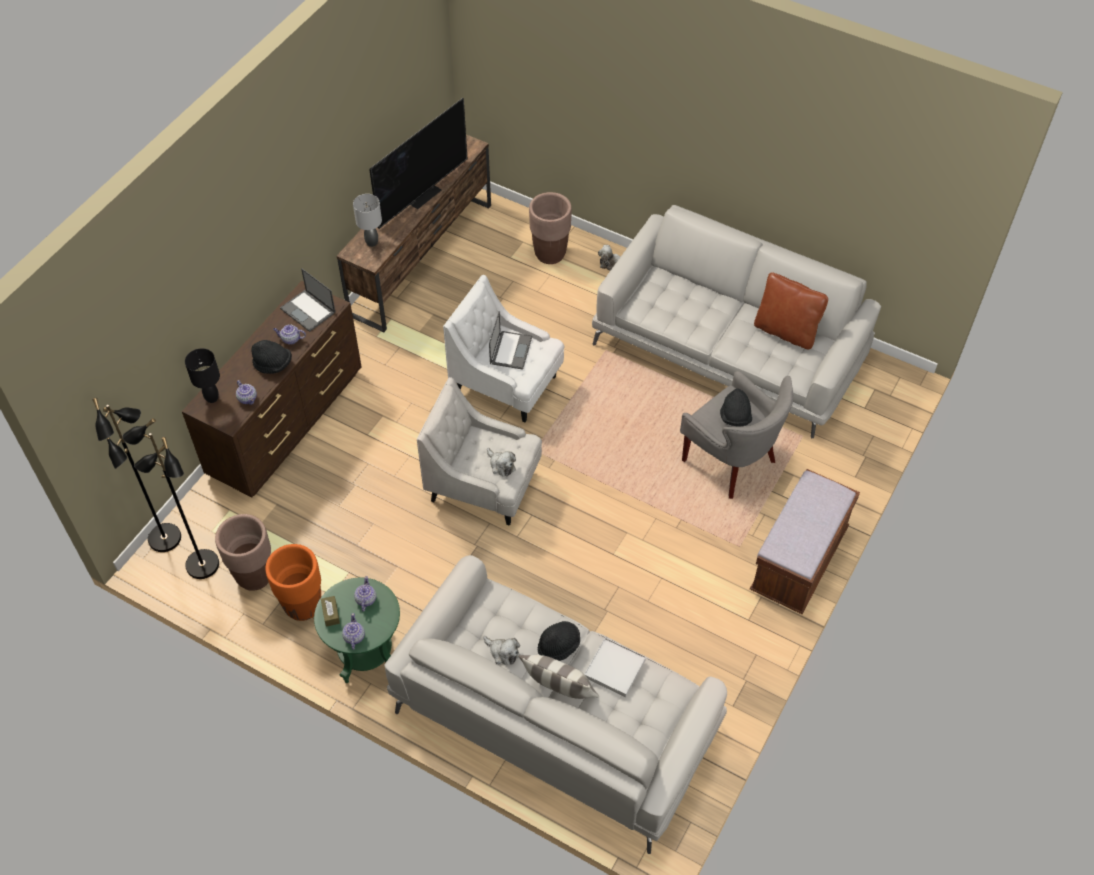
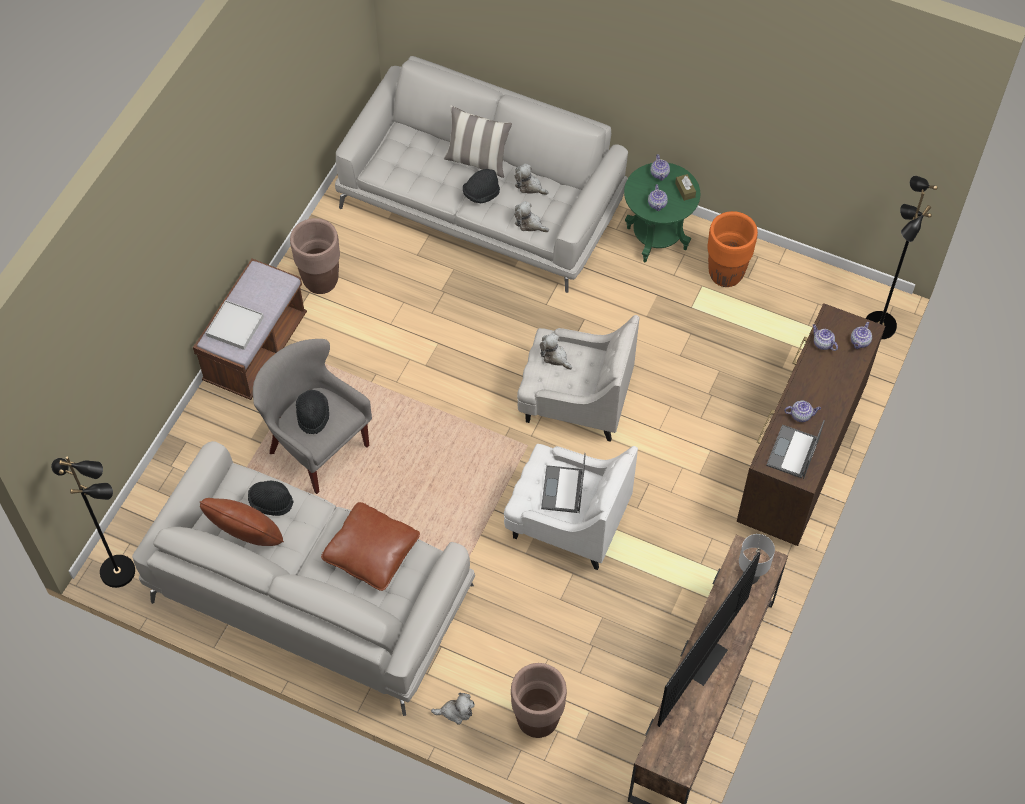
camera: 175 degrees right, 5 degrees up
(201, 565) = (834, 303): black floor lamp -> black floor lamp (118, 570)
(212, 397) = (860, 342): black table lamp -> teapot
(254, 576) = (780, 297): brown planter -> brown planter (321, 281)
(273, 364) = (809, 384): black hat -> black hat (271, 502)
(308, 311) = (792, 453): laptop -> laptop turned 105 degrees counterclockwise
(508, 606) = (529, 224): none -> plush toy
(615, 668) = (431, 180): white tray -> white tray (235, 326)
(678, 314) = (371, 552): none -> brown pillow

